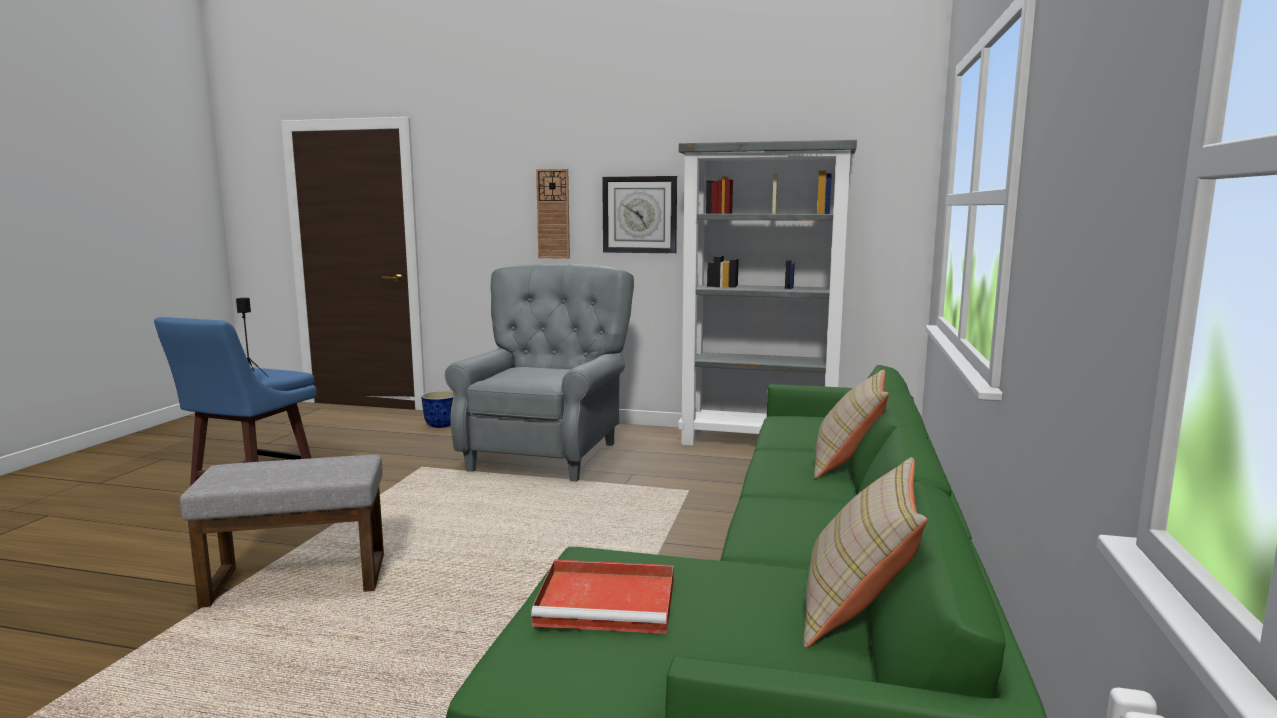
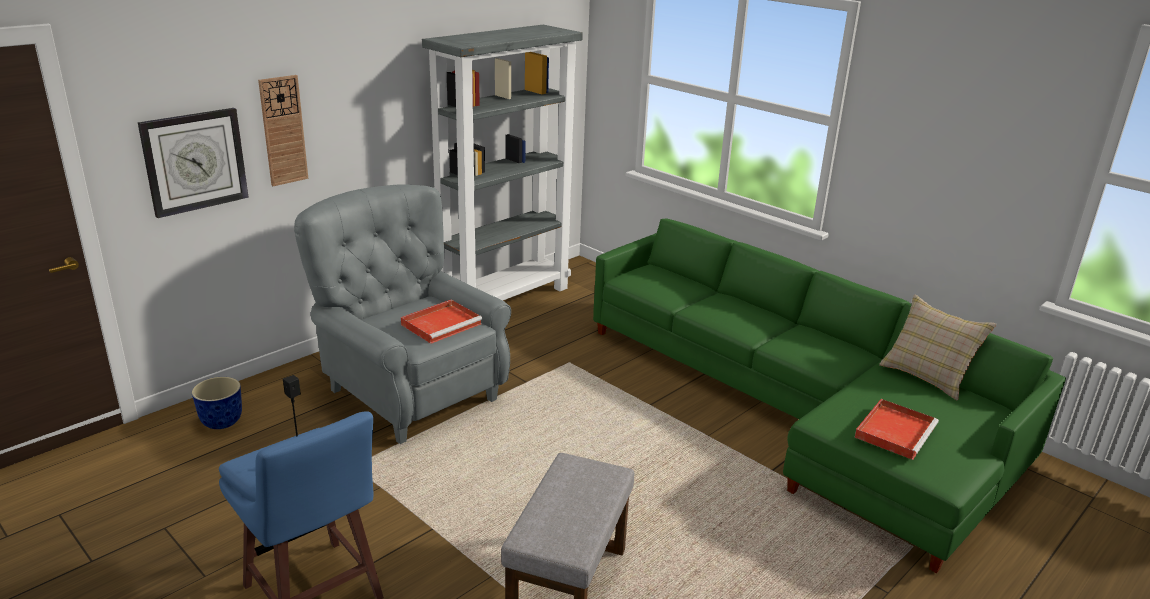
camera: 60 degrees left, 15 degrees up
(535, 377) = (442, 323): none -> red tray
(639, 214) = (375, 114): wall clock -> wall clock (194, 161)
(847, 464) = (741, 300): beige pillow -> none

